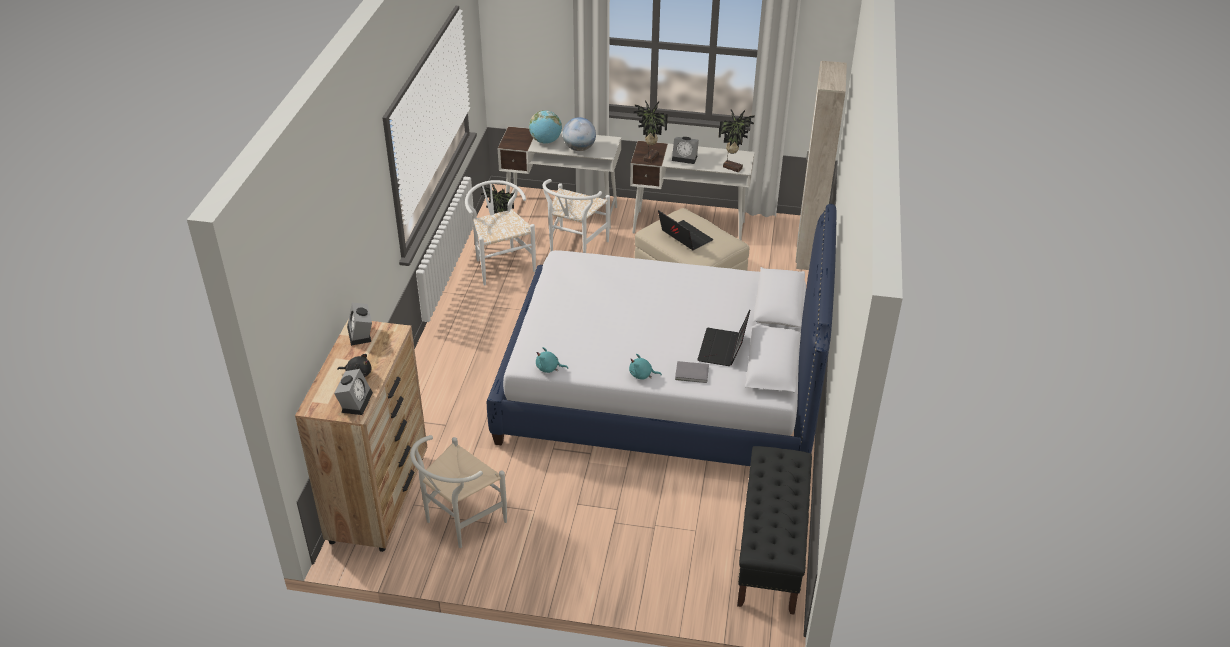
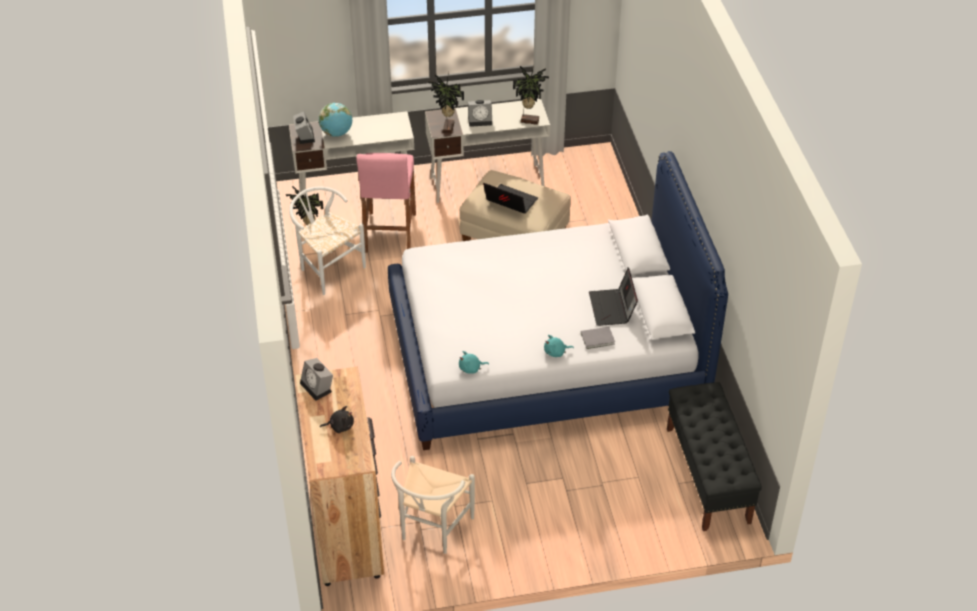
camera: 20 degrees left, 5 degrees up
(355, 401) = (355, 452): alarm clock -> alarm clock (304, 135)
(574, 248) = (389, 233): white chair -> pink stool
(579, 148) = (374, 134): globe -> none
(807, 253) = (609, 184): beige wardrobe -> none

